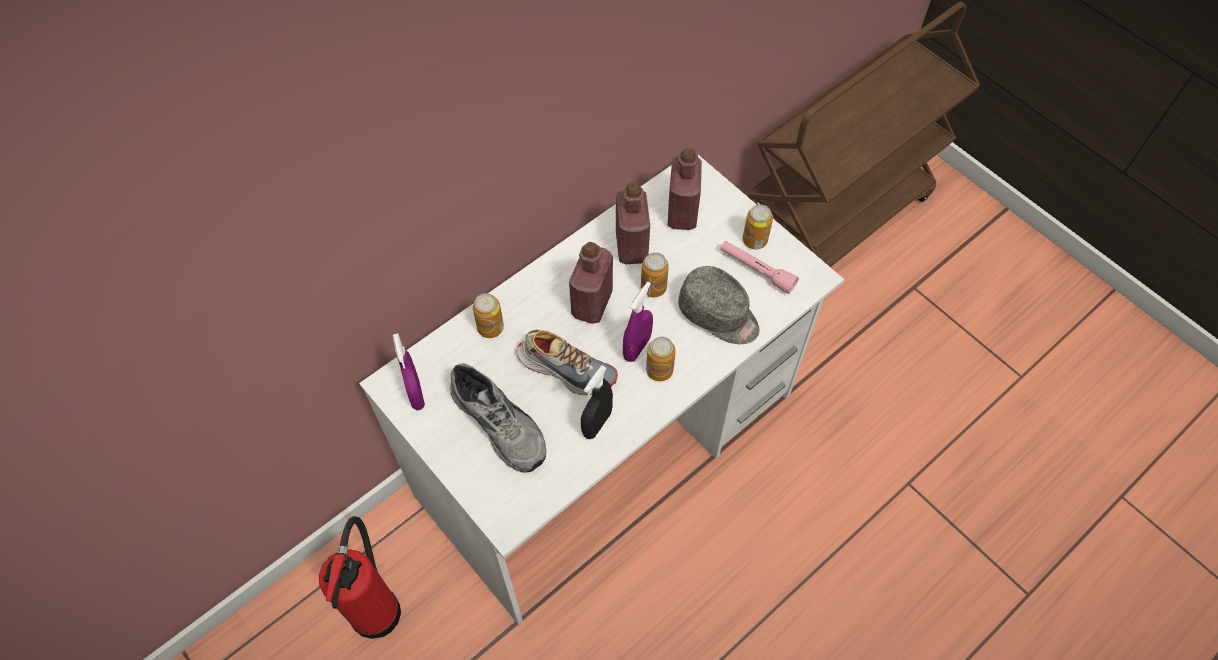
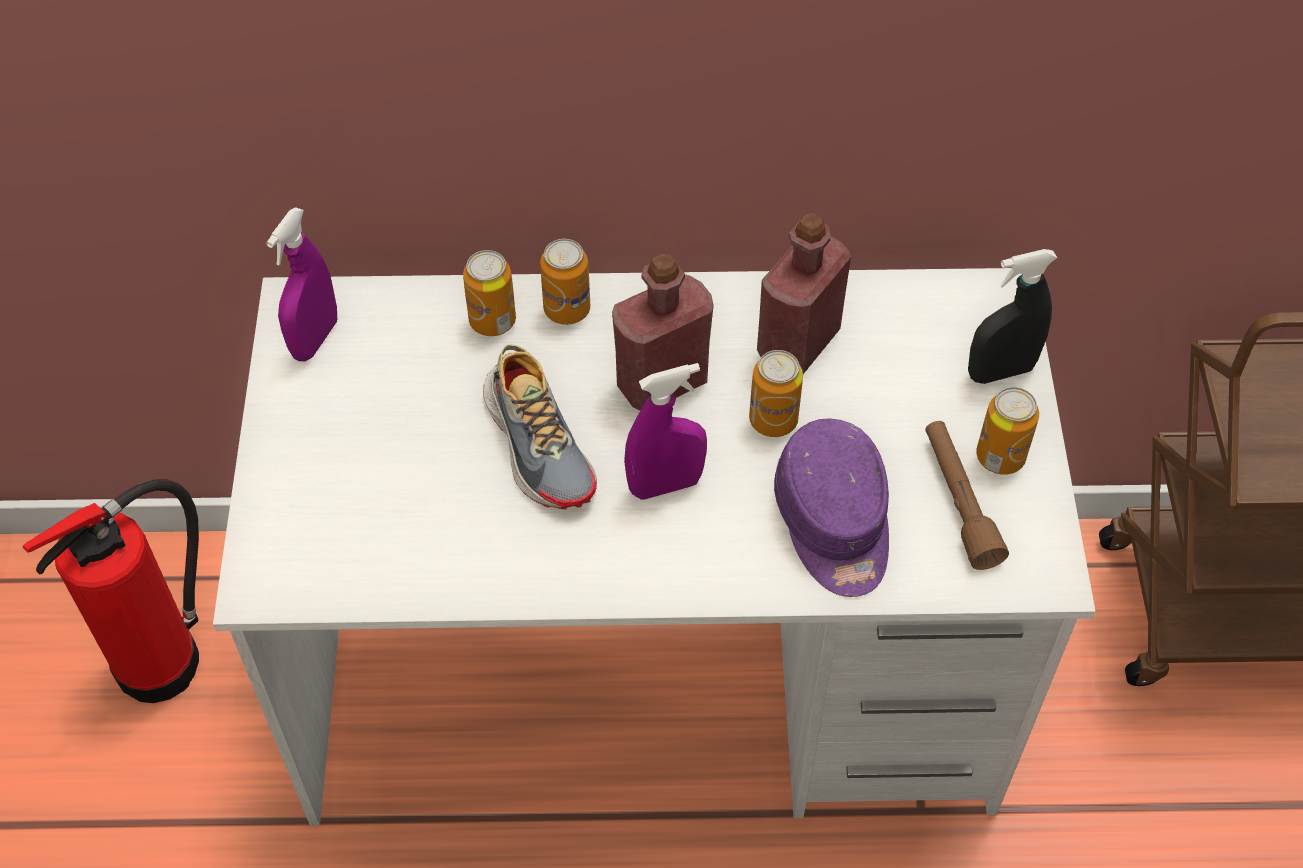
camera: 40 degrees right, 5 degrees down
(501, 422) = (383, 452): grey shoe -> none
(597, 423) = (505, 546): black spray bottle -> black spray bottle (1000, 371)
(659, 370) = (666, 539): can -> can (567, 309)
(682, 213) = (923, 345): red bottle -> none
(719, 315) = (834, 524): grey cap -> purple cap
(756, 270) = (959, 501): pink flashlight -> brown flashlight

